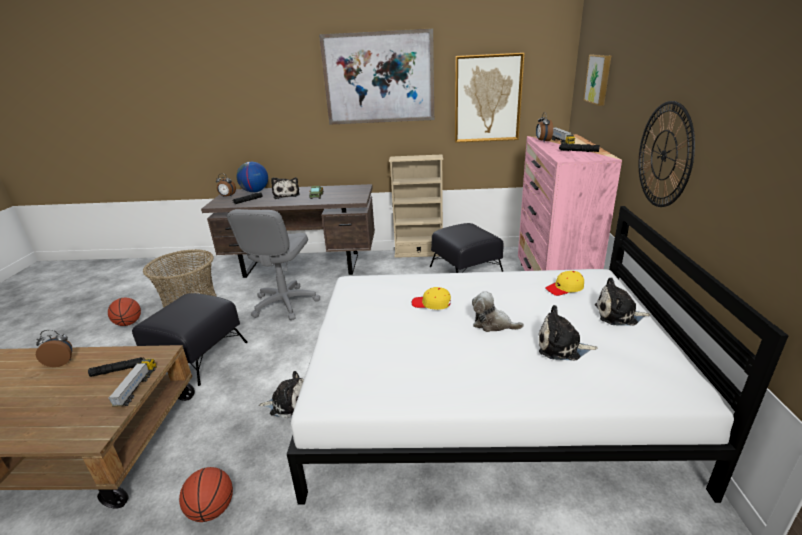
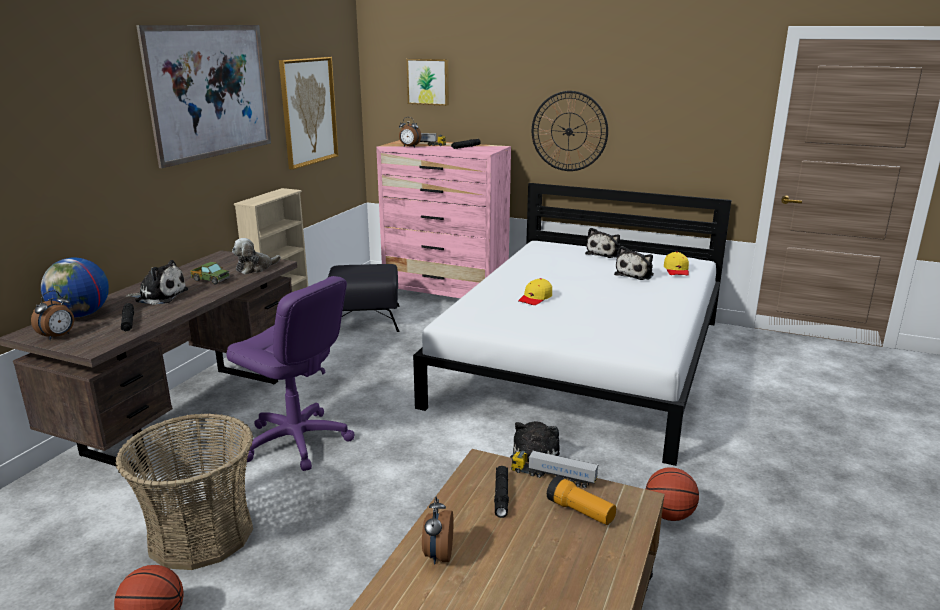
camera: 70 degrees left, 5 degrees down
(87, 409) = (580, 511): none -> flashlight
(197, 355) = (367, 527): black ottoman -> none
(284, 304) = (296, 441): grey office chair -> purple office chair
(493, 324) = (589, 285): plush toy -> plush toy (255, 268)
(564, 288) = (553, 256): yellow cap -> yellow cap (676, 270)

